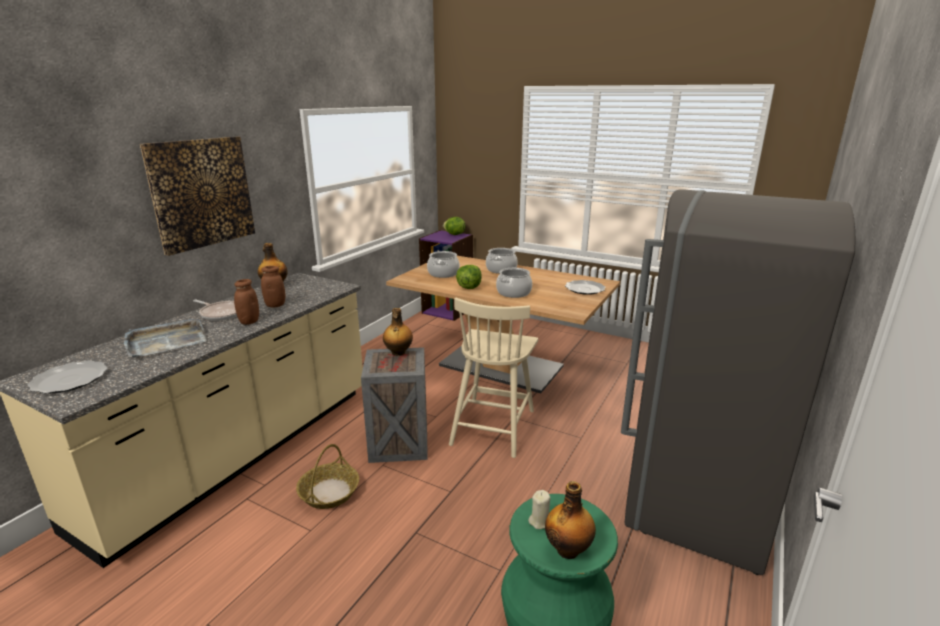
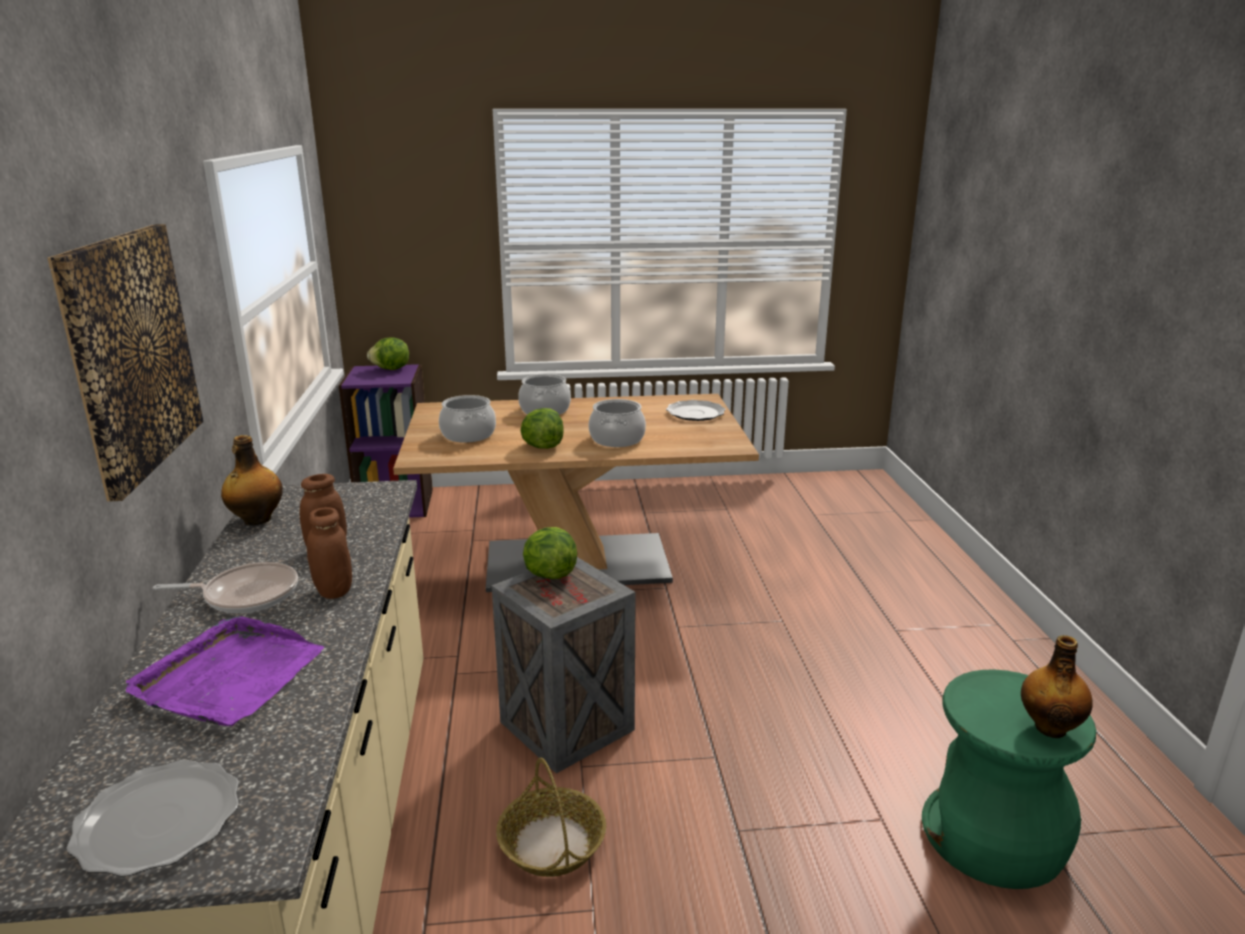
camera: 35 degrees left, 0 degrees up
(166, 341) = (229, 677): grey tray -> purple tray
(398, 353) = (549, 574): bottle -> lettuce
(493, 426) = (665, 648): beige chair -> none
(539, 521) = (987, 713): beige candle -> none
(697, 500) = (966, 642): grey fridge -> none

